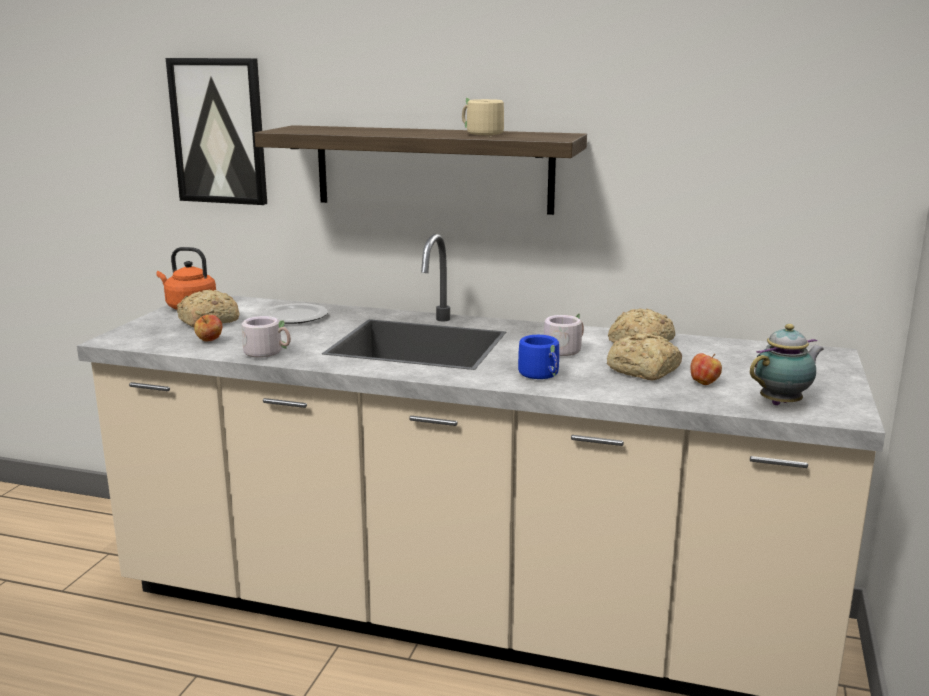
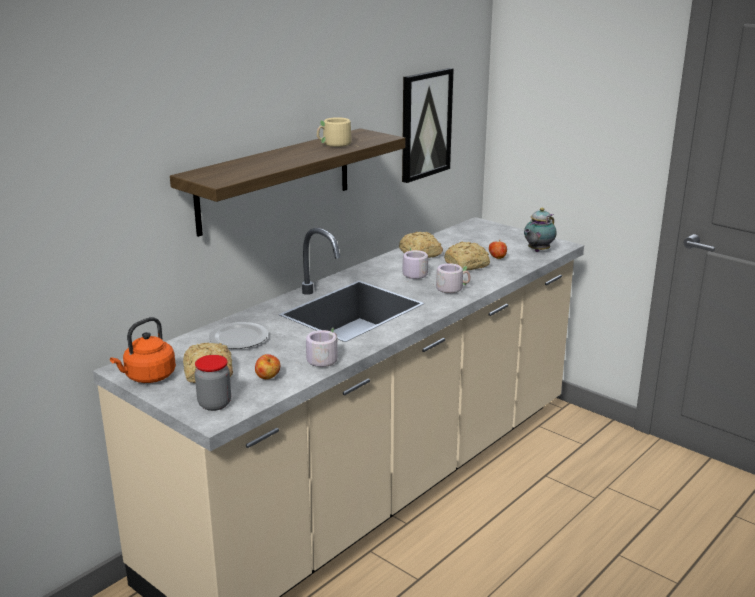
camera: 65 degrees left, 5 degrees up
(143, 335) = (214, 404): none -> jar
(219, 131) = (101, 200): picture -> picture (425, 124)
(543, 375) = (452, 288): blue mug -> grey mug
(783, 403) = (537, 251): teapot -> teapot turned 135 degrees counterclockwise

